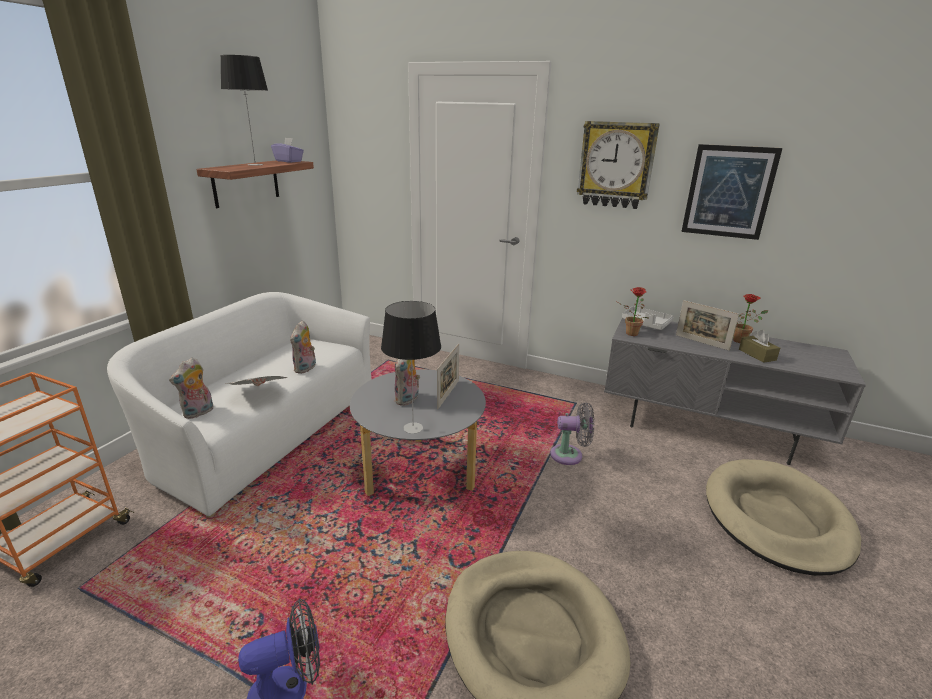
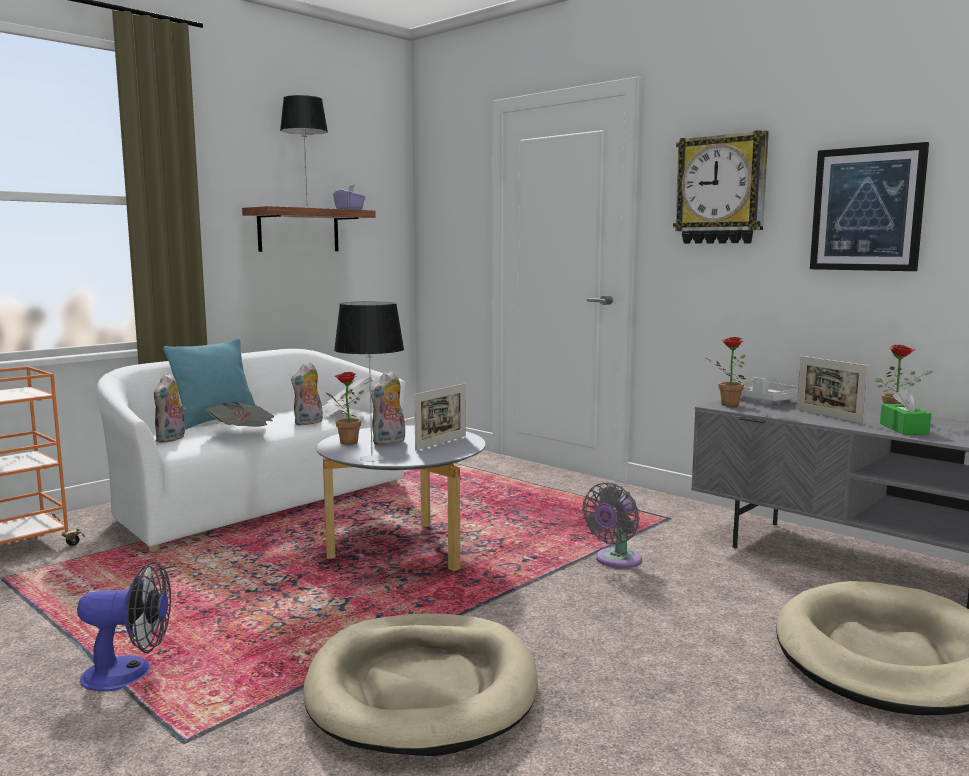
camera: 20 degrees right, 15 degrees down
(198, 413) = (172, 439): plush toy -> plush toy turned 45 degrees counterclockwise
(219, 375) = (216, 420): none -> turquoise pillow
(325, 350) = (344, 413): none -> newspaper
(371, 405) = (345, 442): none -> potted plant
(570, 455) = (615, 561): grey fan -> grey fan turned 105 degrees clockwise
(757, 355) = (903, 429): brown tissue box -> green tissue box

